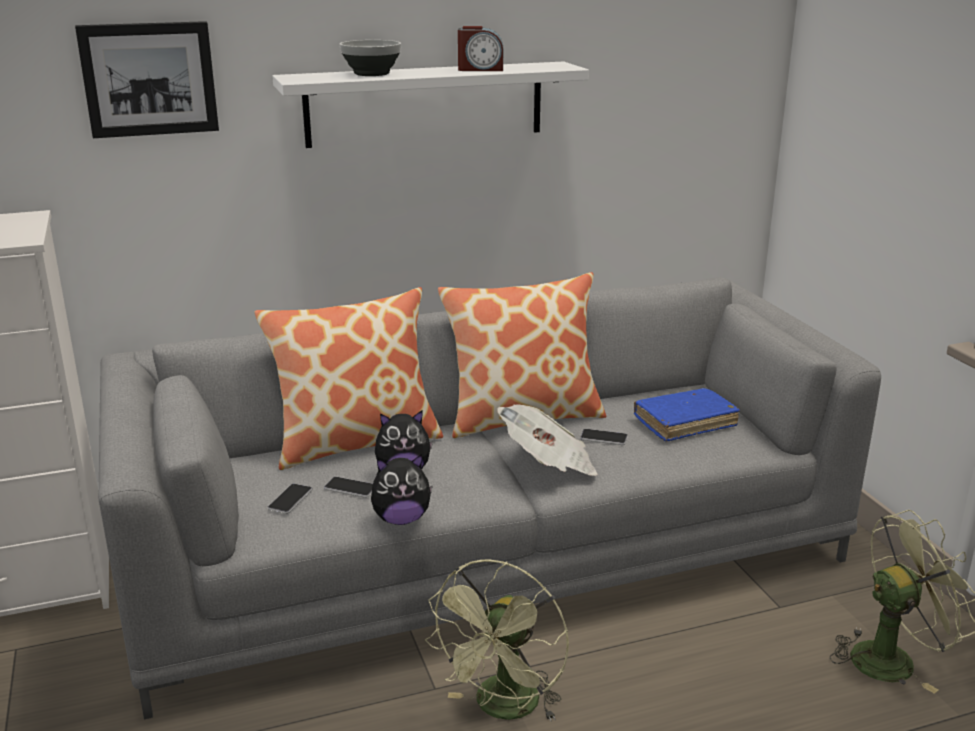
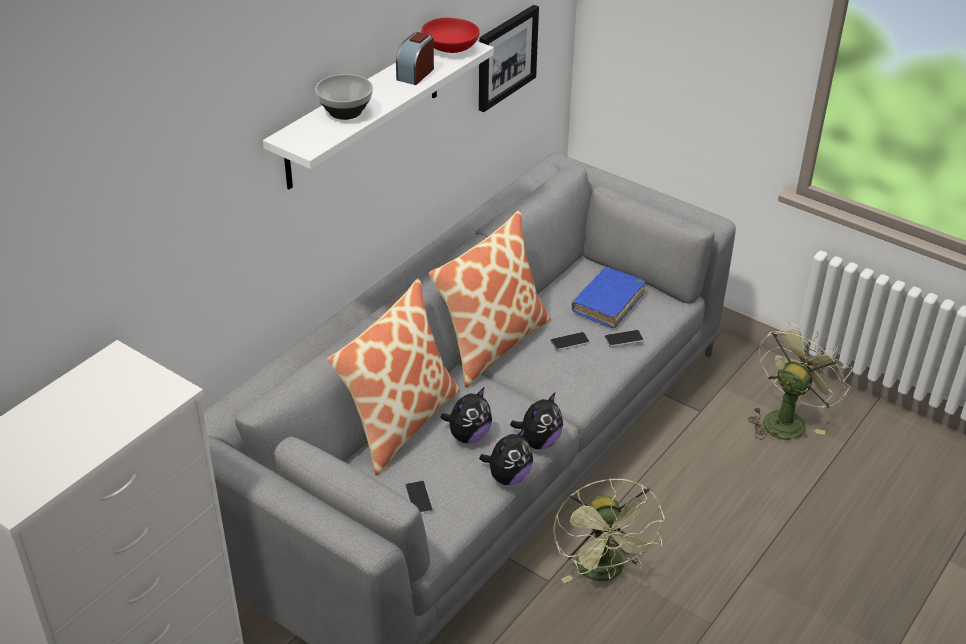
camera: 35 degrees left, 15 degrees up
(149, 79) = (177, 188): picture -> picture (506, 57)
(350, 488) = (449, 468): phone -> phone (624, 339)
(471, 504) = (538, 441): none -> plush toy
(480, 69) = (415, 73): alarm clock -> alarm clock turned 150 degrees clockwise
(544, 65) = (450, 48): none -> red bowl
(548, 464) = (557, 383): newspaper -> none

